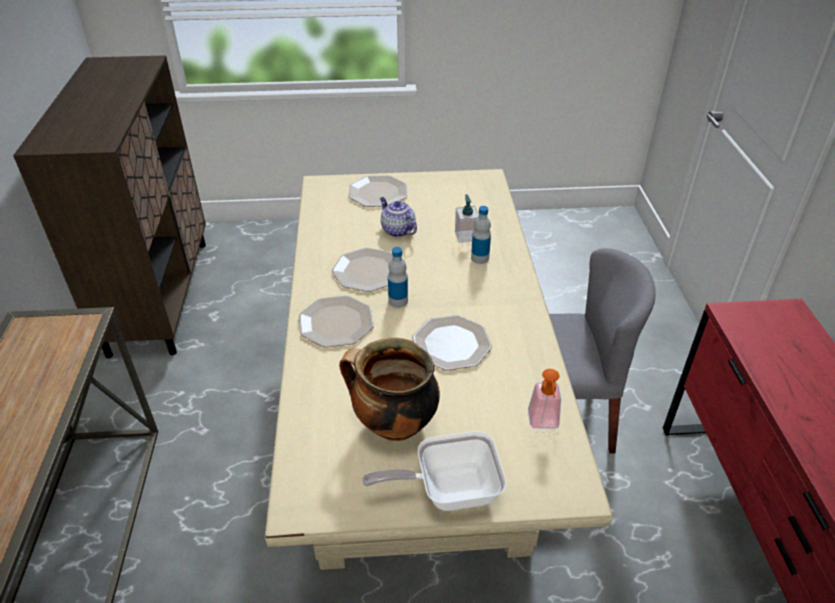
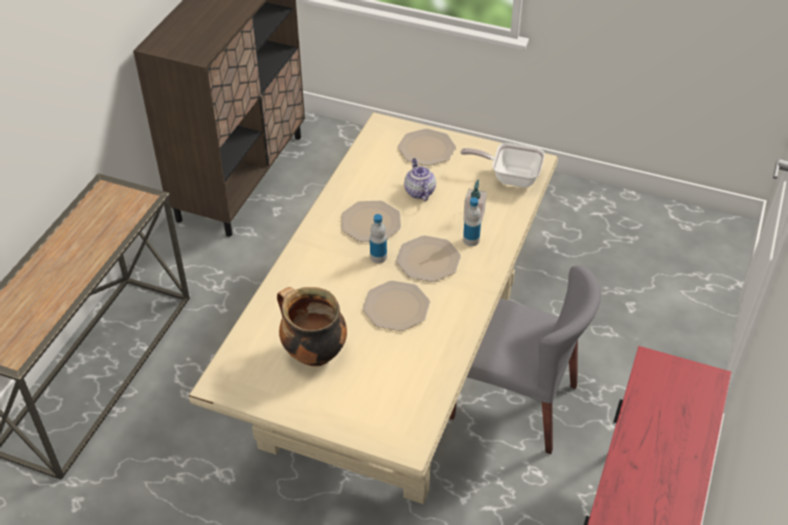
camera: 25 degrees right, 5 degrees up
(337, 323) = (320, 260): plate -> plate (428, 260)
(448, 490) = (322, 411): frying pan -> frying pan (510, 176)
(543, 424) = (421, 392): soap dispenser -> none

